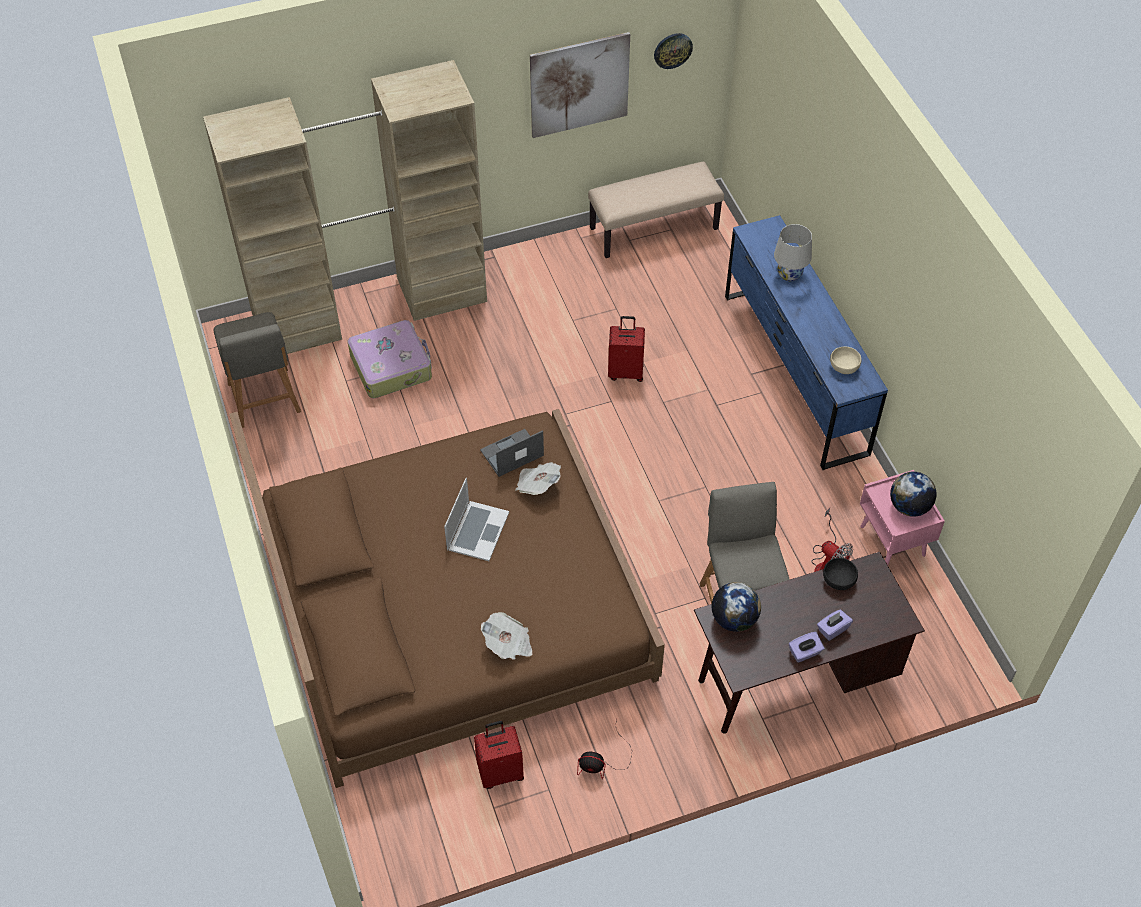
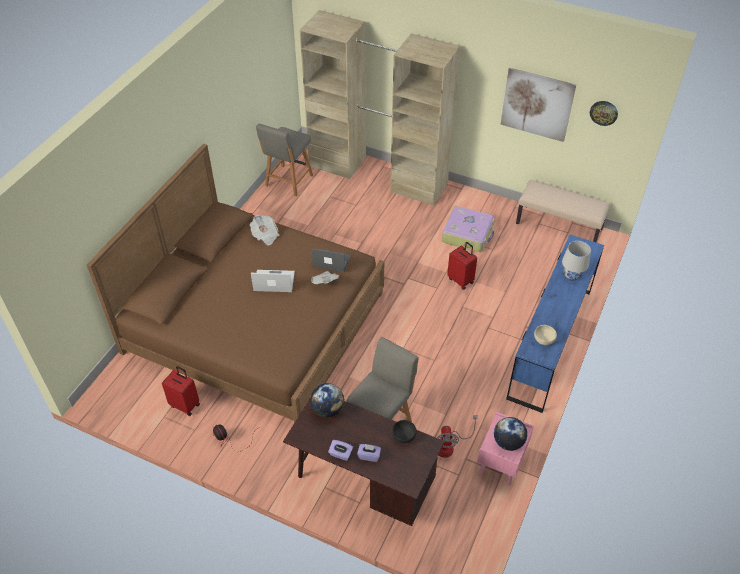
camera: 45 degrees right, 5 degrees down
(391, 366) = (356, 203): suitcase -> suitcase (468, 234)
(477, 531) = (274, 281): laptop -> laptop turned 150 degrees counterclockwise
(508, 644) = (223, 338): newspaper -> newspaper (265, 235)

